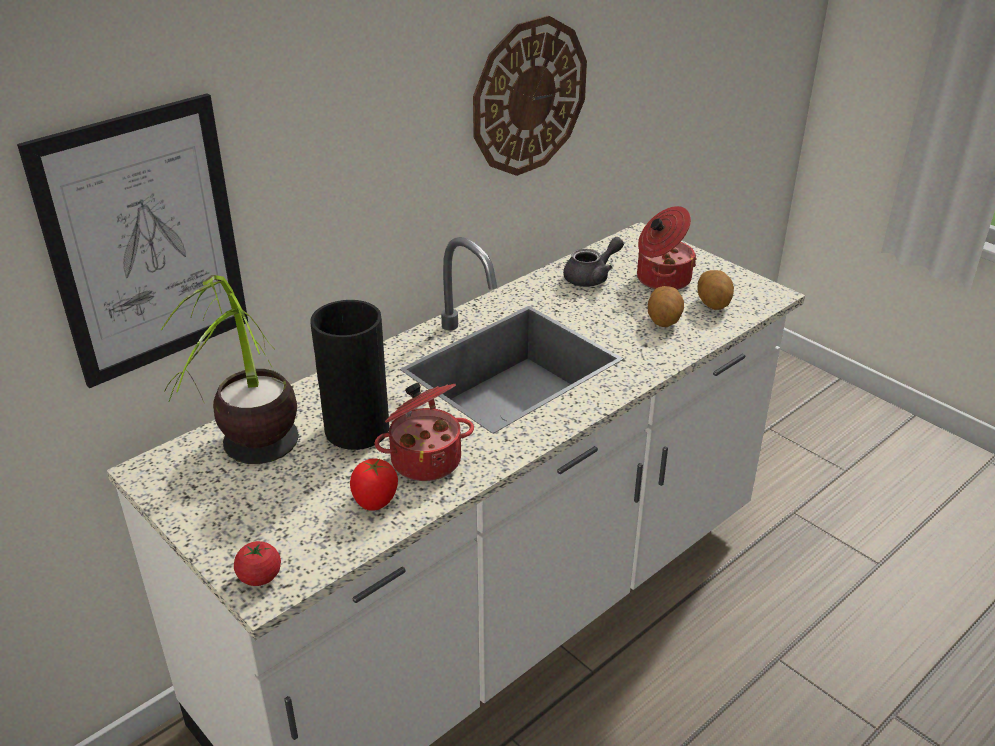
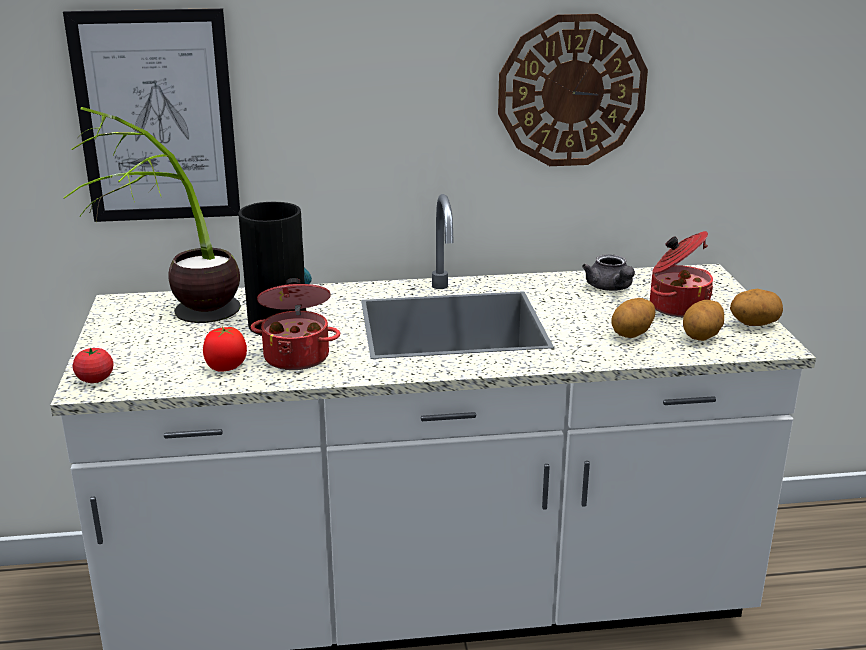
camera: 35 degrees right, 10 degrees down
(592, 277) = (610, 288): grey teapot -> grey teapot turned 75 degrees clockwise
(733, 278) = (753, 324): none -> potato

